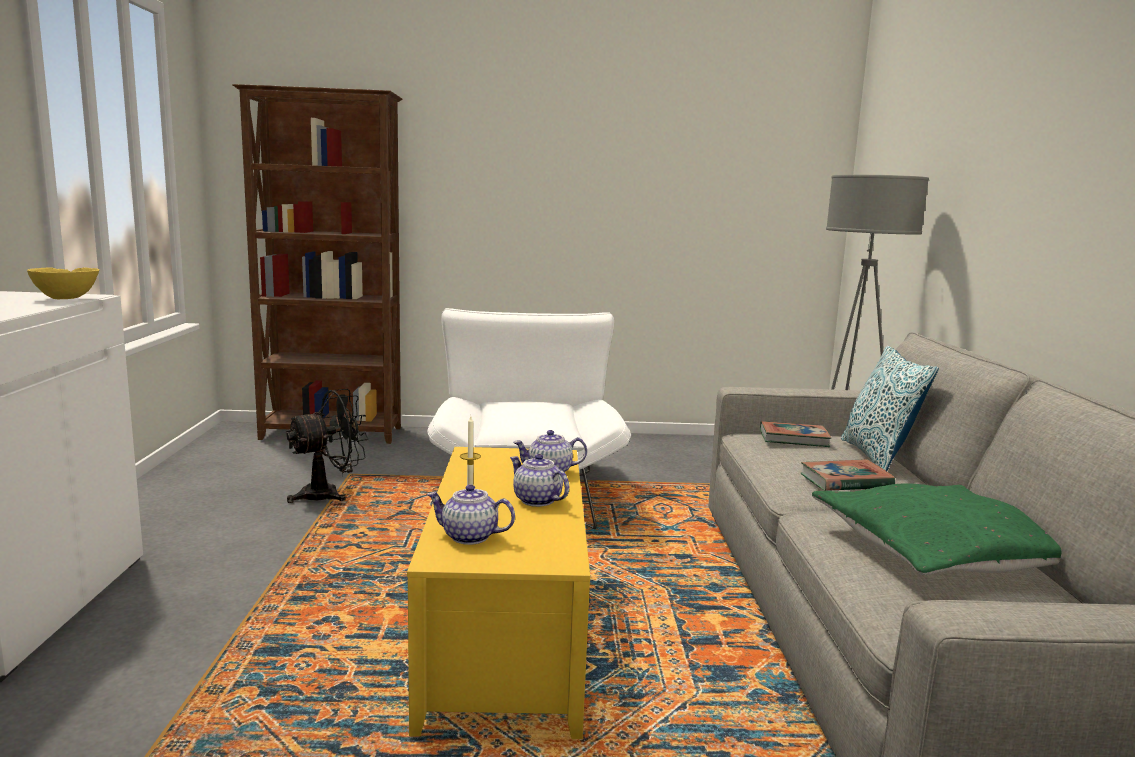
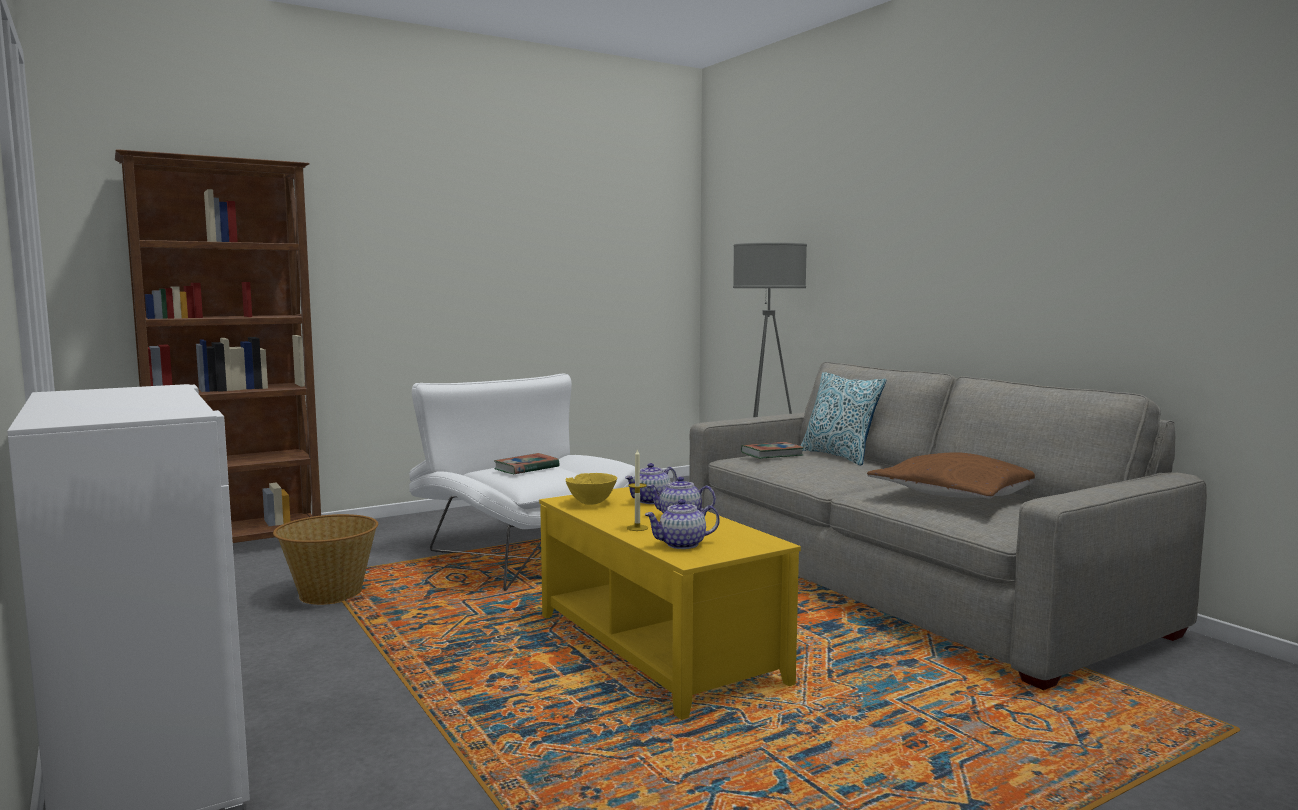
camera: 30 degrees left, 5 degrees down
(67, 299) = (163, 390): yellow bowl -> yellow bowl (591, 503)
(329, 494) = (330, 594): black fan -> basket
(845, 481) = (848, 471): book -> book (526, 468)
(939, 551) = (957, 494): green pillow -> brown pillow

